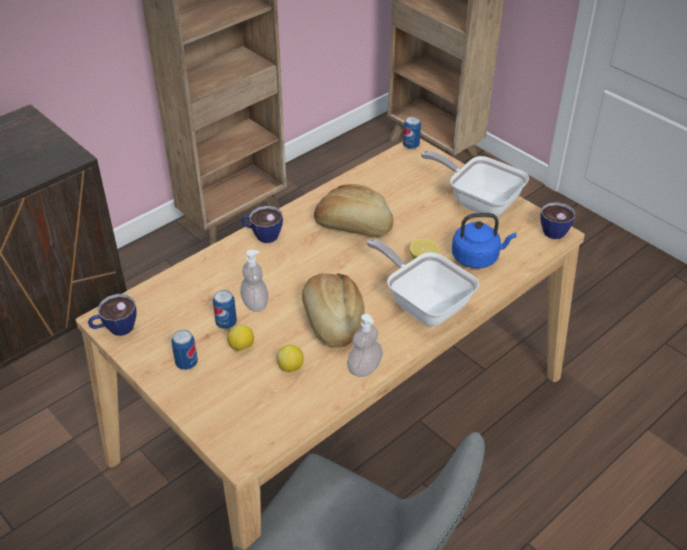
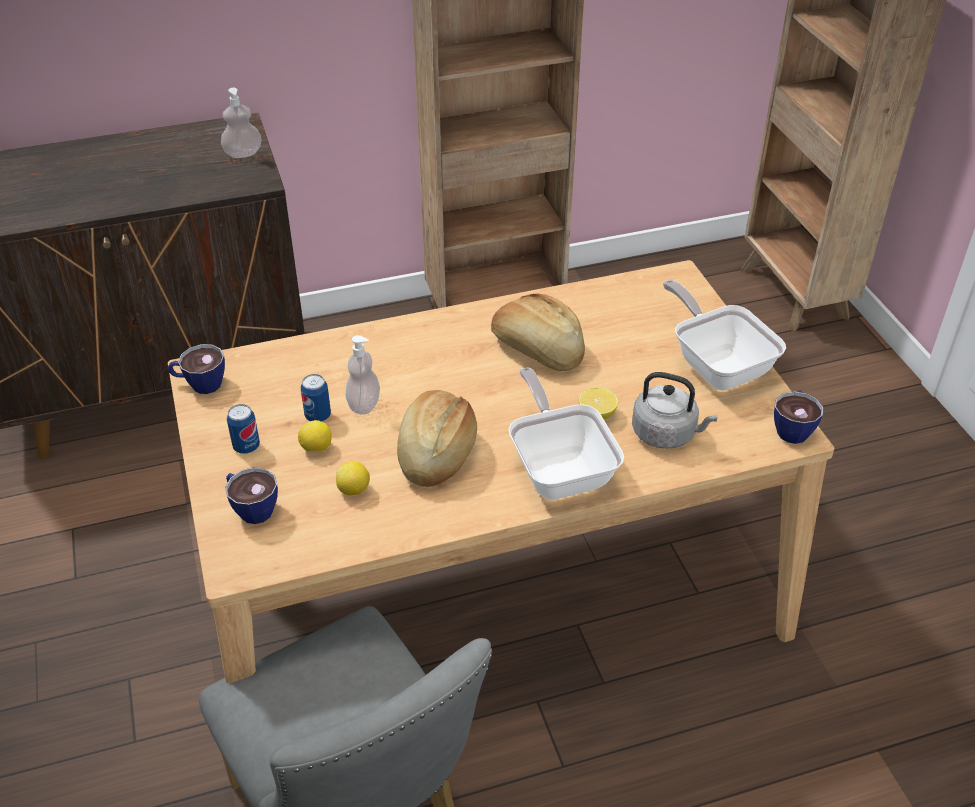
camera: 25 degrees right, 0 degrees up
(262, 235) = (424, 328): cup -> cup (251, 508)
(364, 368) = (436, 520): soap dispenser -> soap dispenser (243, 153)
(411, 145) = (677, 272): can -> none
(477, 257) = (667, 434): blue kettle -> grey kettle

